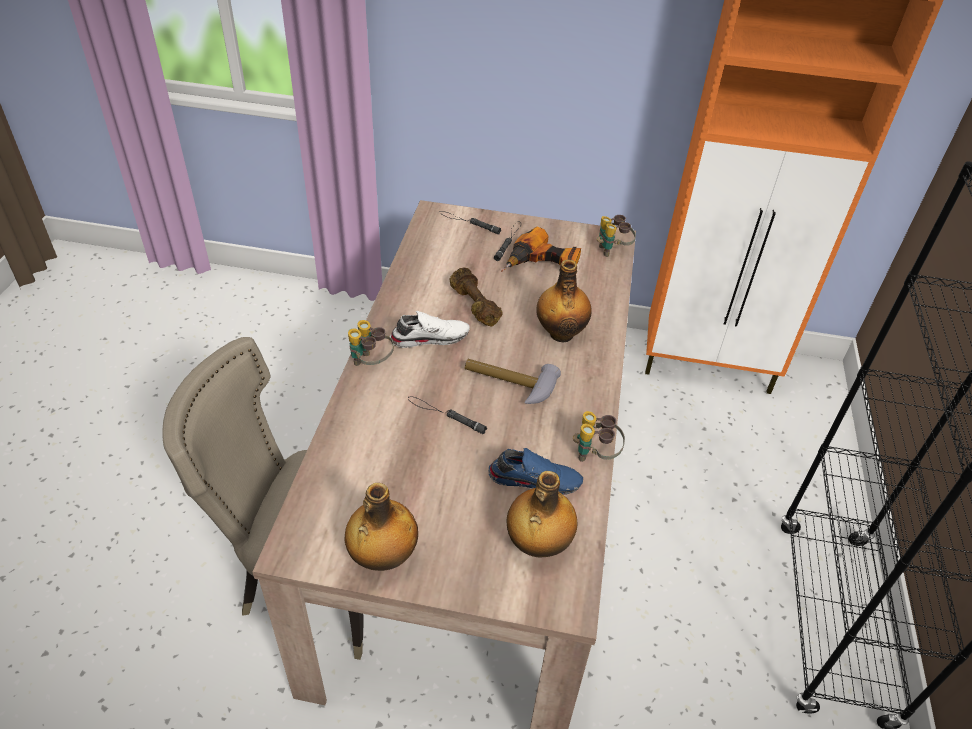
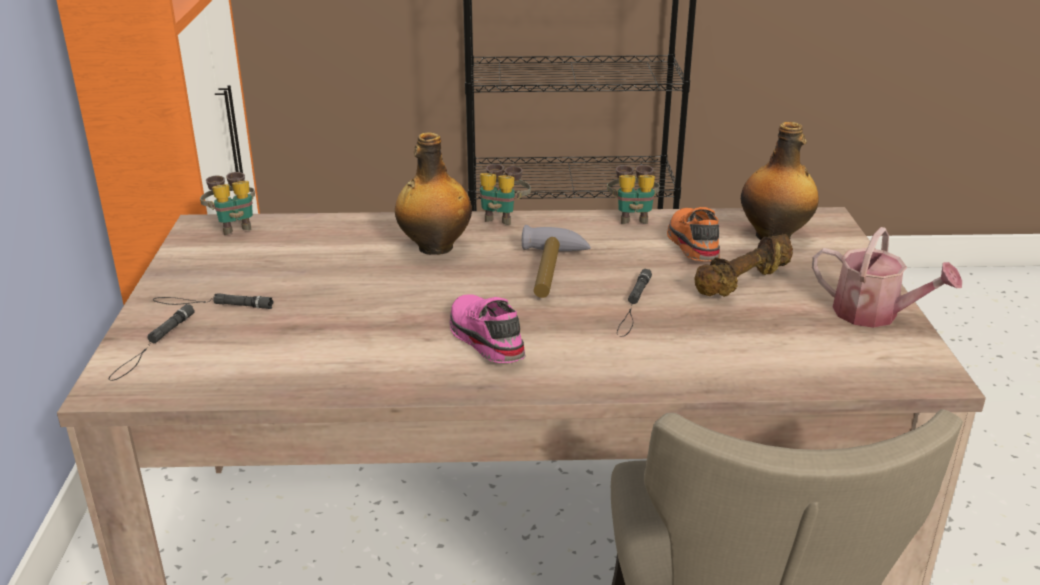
camera: 100 degrees left, 15 degrees down
(371, 363) = (568, 380): binoculars -> binoculars (502, 217)
(382, 557) = (874, 314): bottle -> watering can
(429, 337) = (484, 339): white shoe -> pink shoe
(473, 306) = (395, 313): brown dumbbell -> brown dumbbell (743, 283)
(535, 479) = (691, 244): blue shoe -> orange shoe
(542, 265) = (279, 271): power drill -> none

